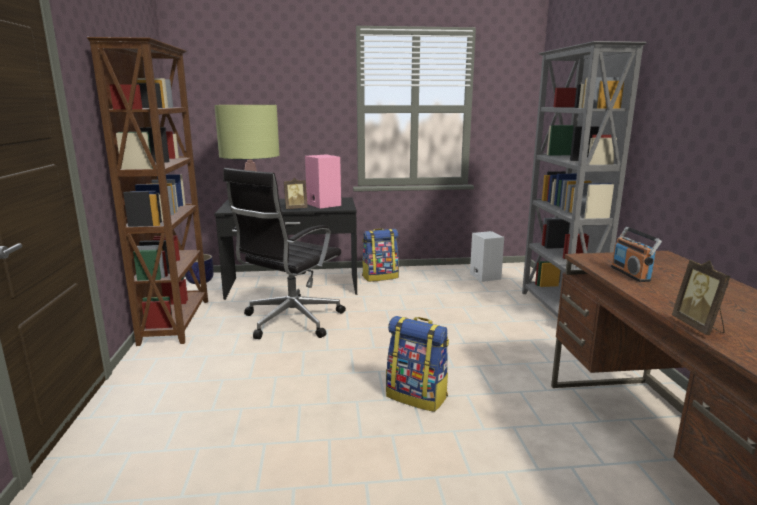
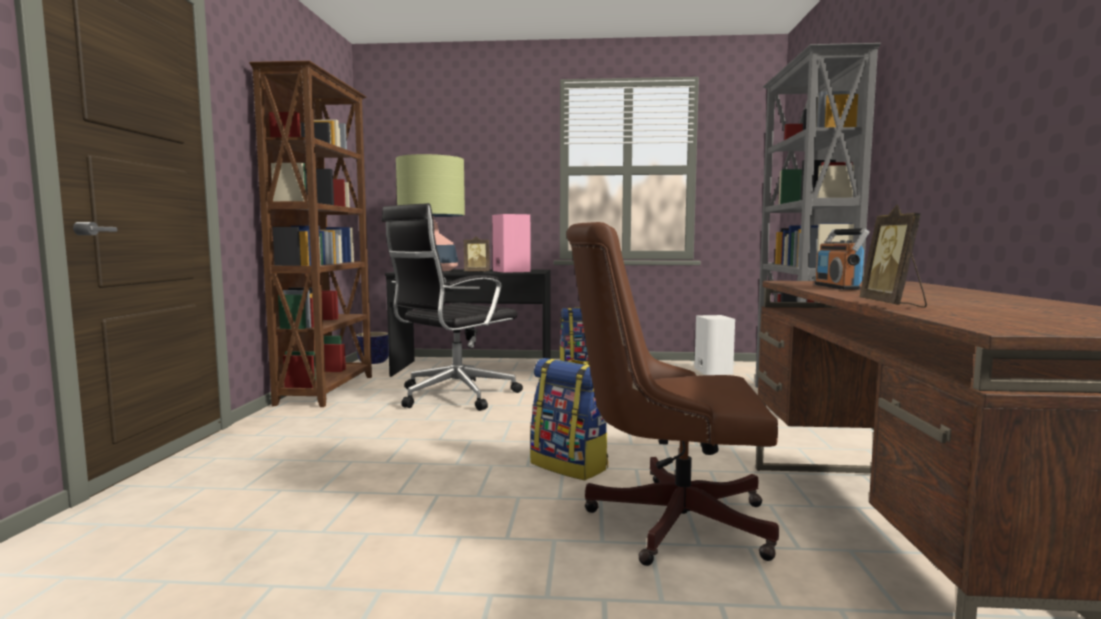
camera: 10 degrees right, 10 degrees down
(507, 446) = (667, 519): none -> brown office chair

